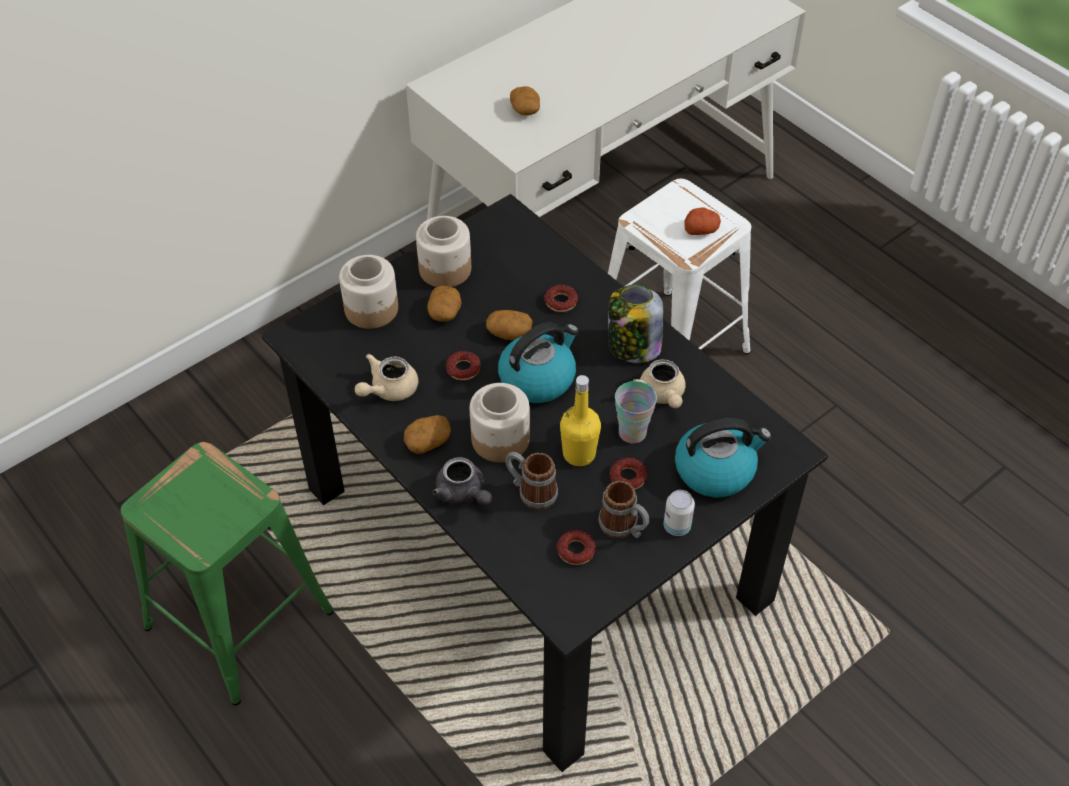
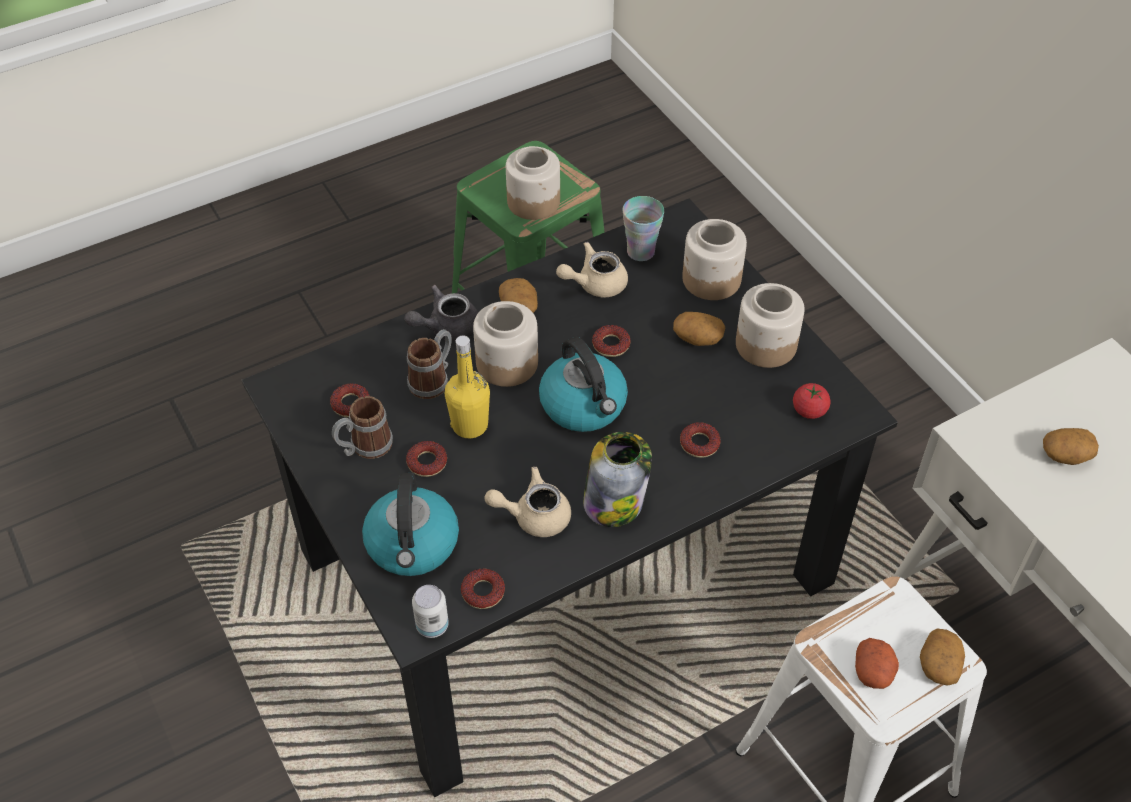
camera: 100 degrees right, 0 degrees up
(224, 494) = (534, 201): none -> jar
(388, 389) = (595, 284): beige teapot -> beige teapot turned 75 degrees counterclockwise
(509, 333) = (657, 389): potato -> potato (938, 664)
(511, 241) = (809, 410): none -> tomato
(632, 432) = (486, 477): cup -> cup (640, 252)
(677, 526) = (350, 493): can -> can (432, 625)
(744, 415) = (483, 592): none -> donut

